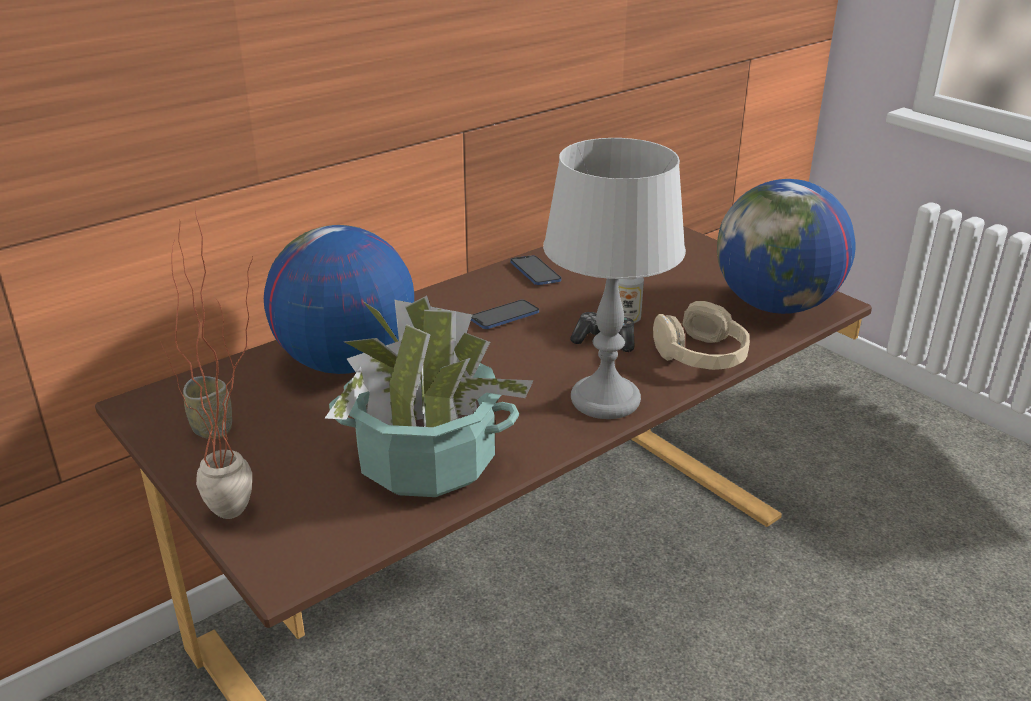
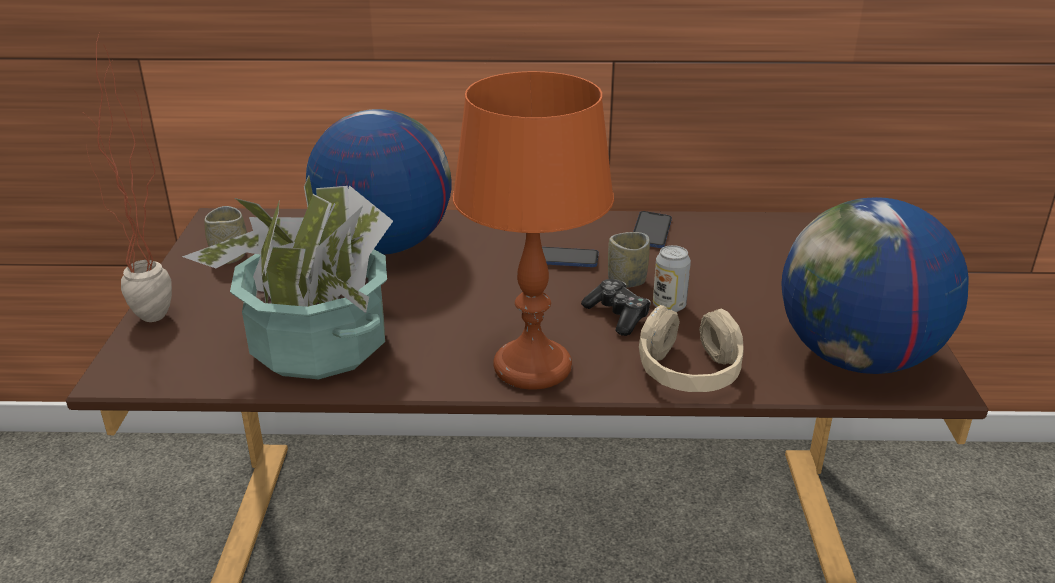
camera: 40 degrees right, 0 degrees up
(574, 314) = (626, 281): none -> cup
(605, 399) = (533, 366): grey table lamp -> orange table lamp

